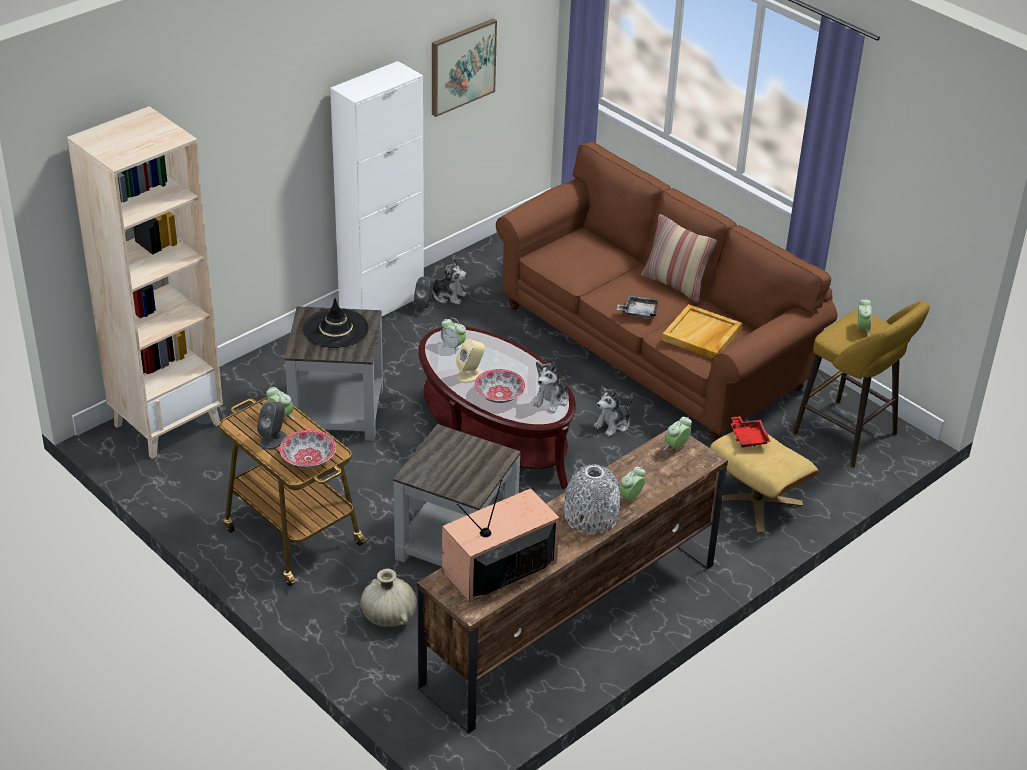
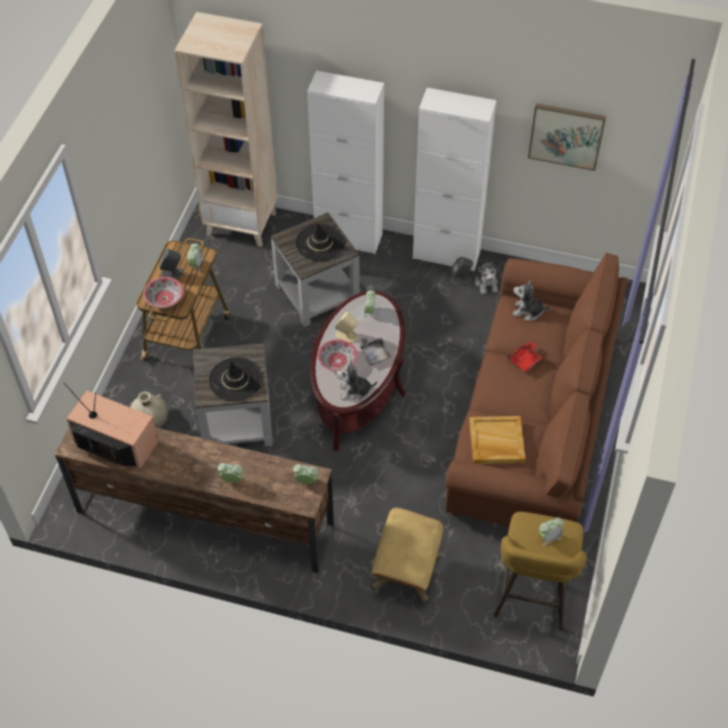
camera: 60 degrees right, 15 degrees up
(282, 356) = (348, 238): none -> white cabinet
(470, 463) = (235, 379): none -> black hat
(591, 516) = (198, 467): grey vase -> none
(613, 424) = (423, 444): plush toy -> plush toy (527, 311)
(639, 312) = (495, 392): grey tray -> grey tray (374, 354)
(675, 284) = (549, 397): pillow -> none
(748, 437) = (414, 526): red tray -> red tray (525, 360)

